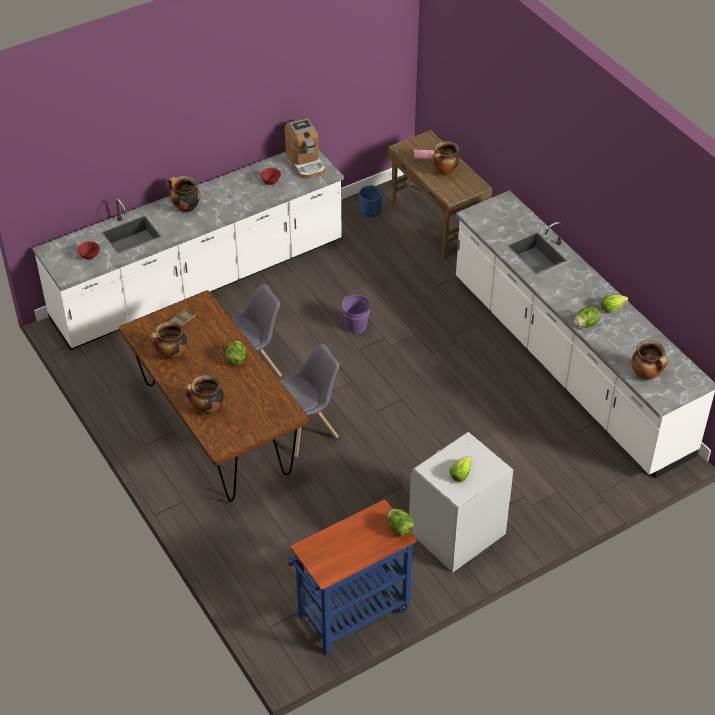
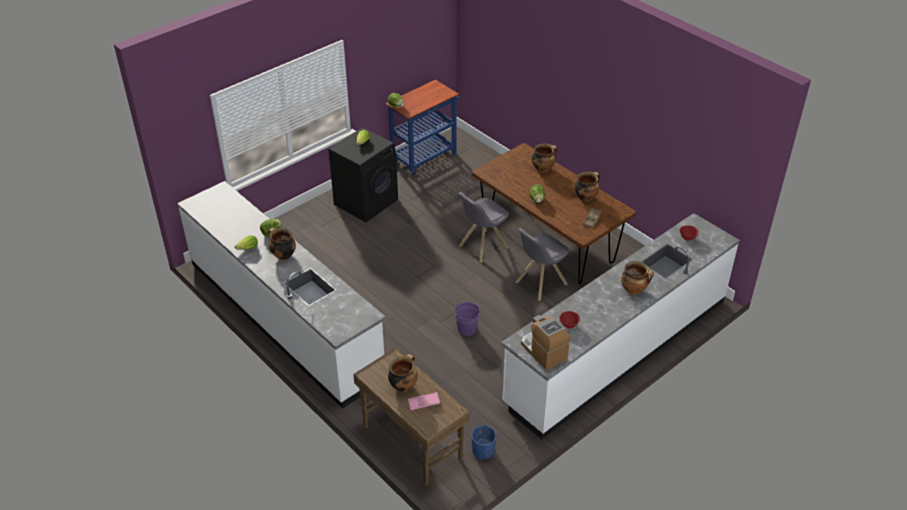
camera: 170 degrees right, 5 degrees down
(455, 531) = (367, 202): white washing machine -> black washing machine
(646, 374) = (229, 203): cooking pot -> cooking pot (283, 255)

